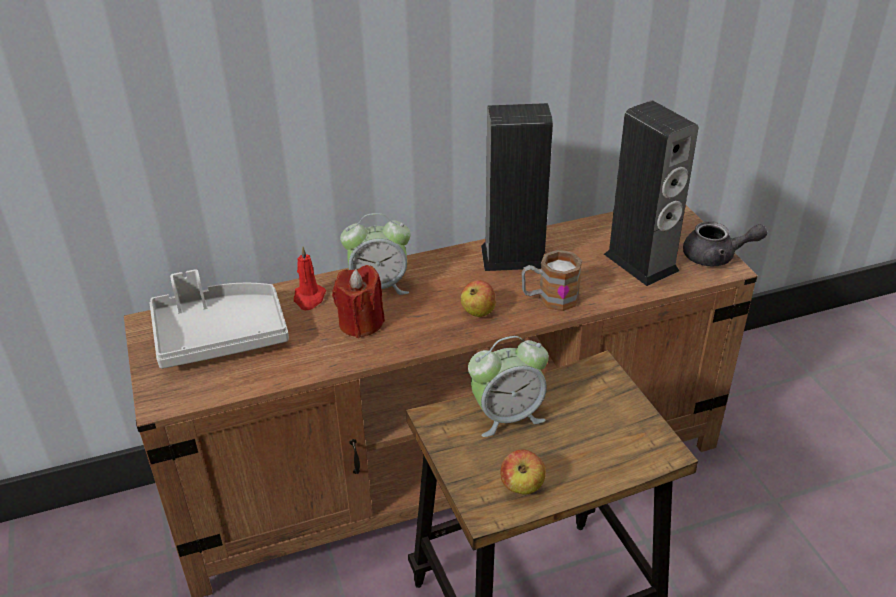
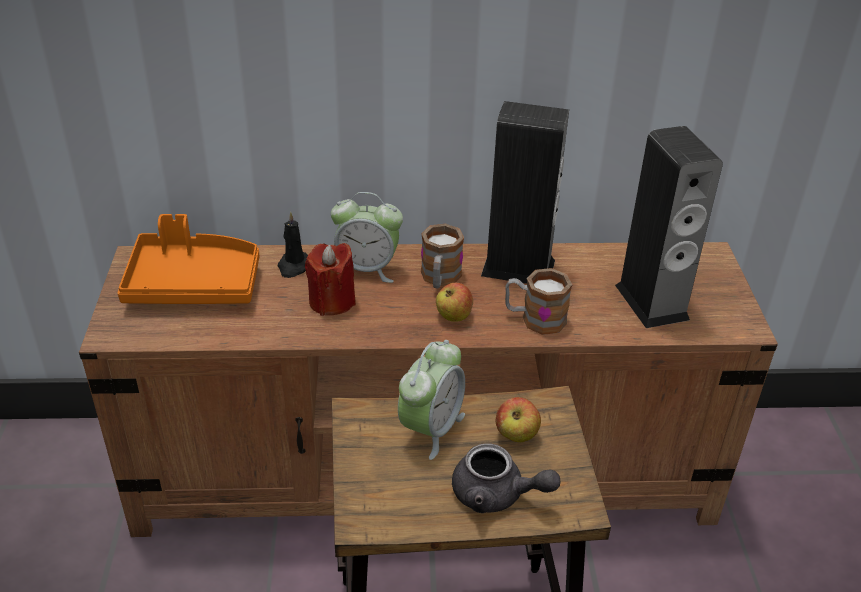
camera: 15 degrees right, 0 degrees up
(220, 335) = (193, 284): grey tray -> orange tray
(309, 298) = (294, 266): red candle -> black candle
(449, 281) = (439, 279): none -> mug
(507, 416) = (431, 429): alarm clock -> alarm clock turned 60 degrees counterclockwise
(522, 486) = (410, 504): apple -> apple (516, 435)
(716, 257) = (739, 314): grey teapot -> grey teapot (496, 495)

